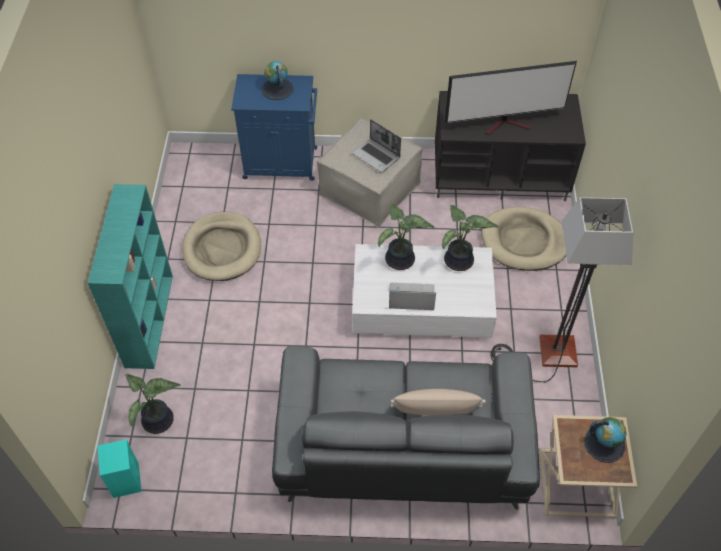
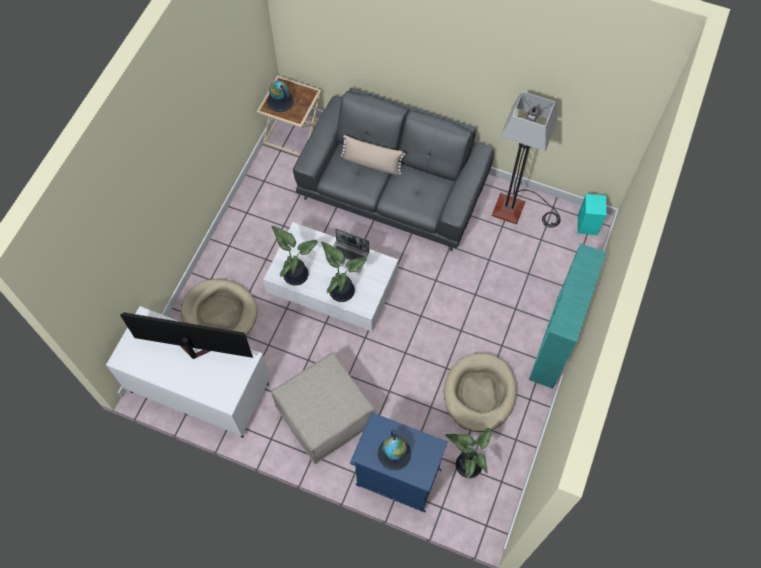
camera: 160 degrees left, 10 degrees up
(159, 422) = (558, 256): potted plant -> potted plant (467, 464)
(377, 156) = (317, 392): laptop -> none
(500, 175) = (198, 388): black tv stand -> white tv stand
(545, 354) = (262, 216): floor lamp -> floor lamp (518, 210)

